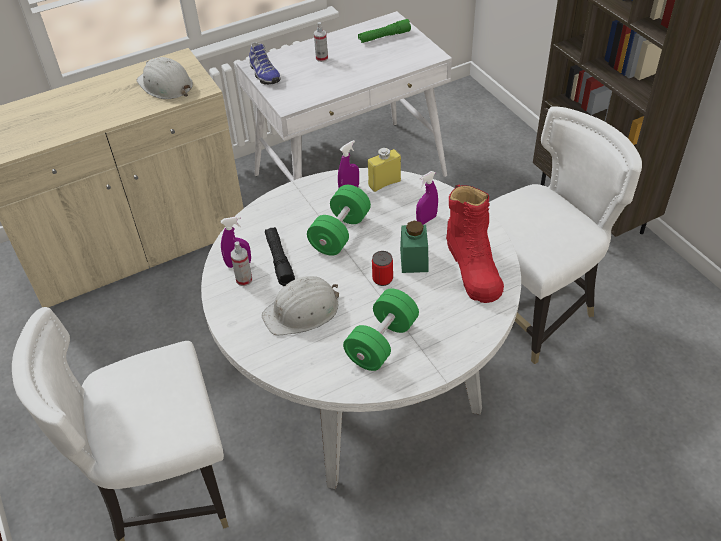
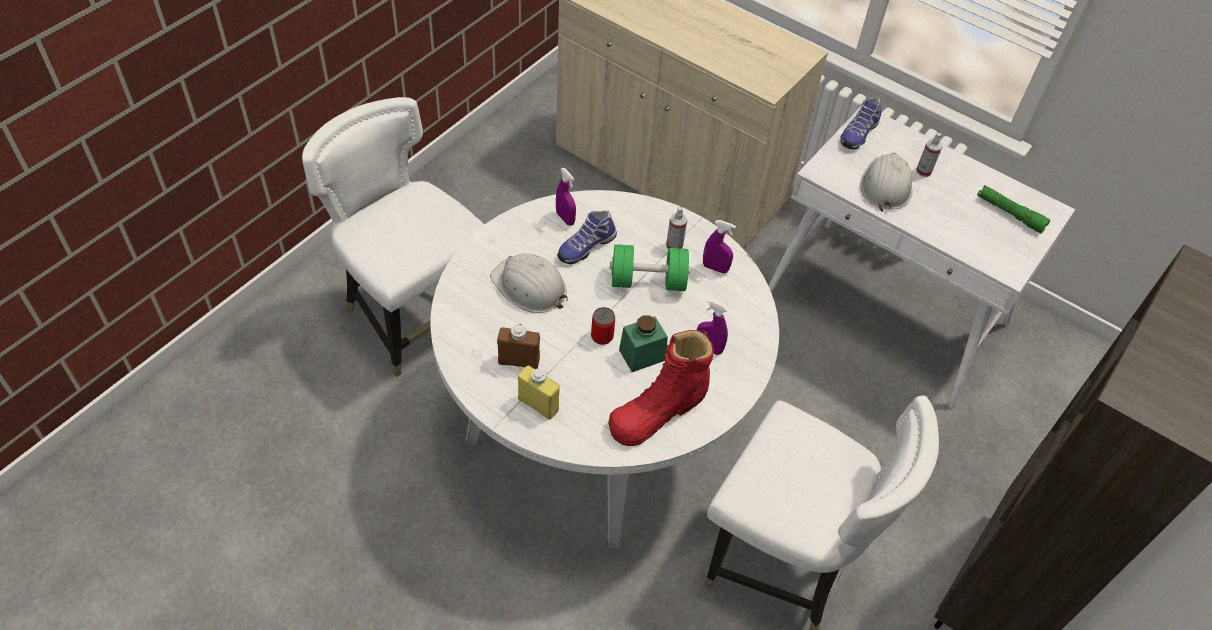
camera: 60 degrees right, 5 degrees up
(165, 85) = (755, 60): white hard hat -> white hard hat (885, 186)
(244, 280) = (547, 230): spray bottle -> spray bottle (674, 245)
(279, 260) = (585, 246): black flashlight -> shoe
(382, 342) = (519, 361): green dumbbell -> brown bottle
(384, 183) = (744, 294): yellow bottle -> yellow bottle (538, 404)

